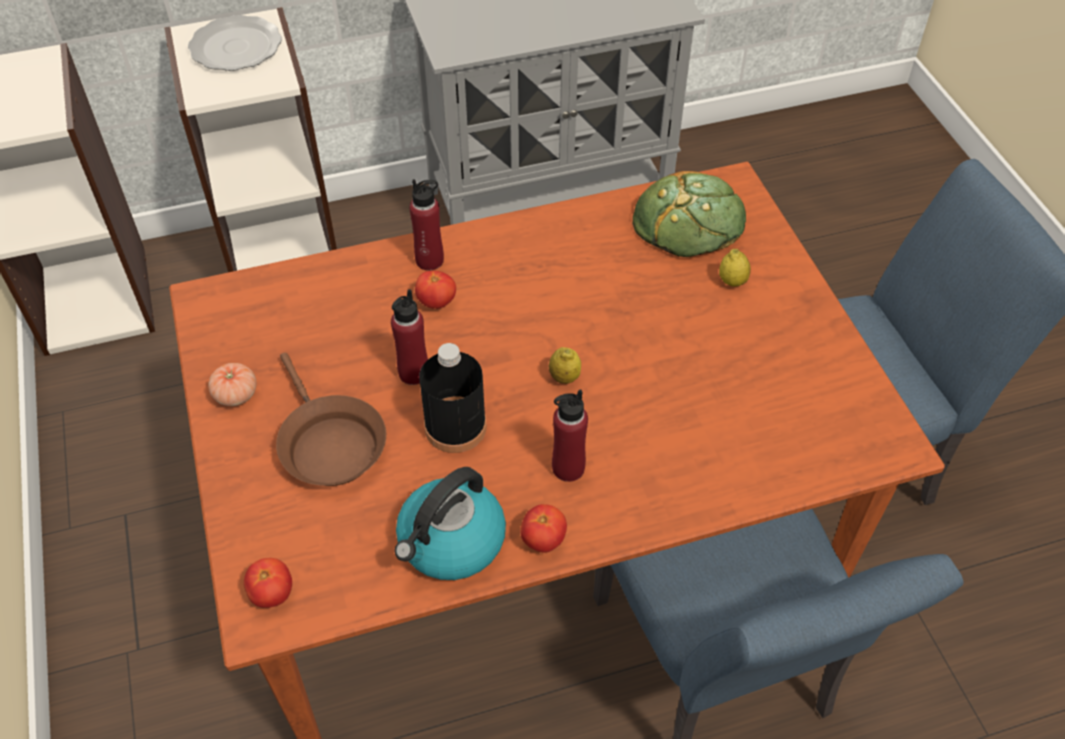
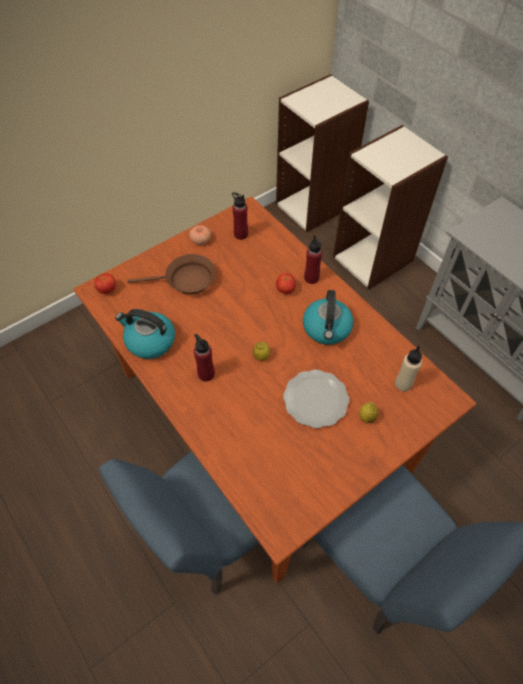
camera: 70 degrees right, 5 degrees up
(237, 46) = (406, 153): plate -> plate (316, 400)
(329, 444) = (186, 280): brown frying pan -> brown frying pan turned 135 degrees counterclockwise
(413, 373) = (238, 296): red bottle -> red bottle (241, 234)
(455, 427) = (213, 322): black bottle -> none
(543, 540) = (162, 376): tomato -> none
(547, 274) = (327, 329): none -> kettle
(689, 222) = (403, 384): bread -> beige bottle

